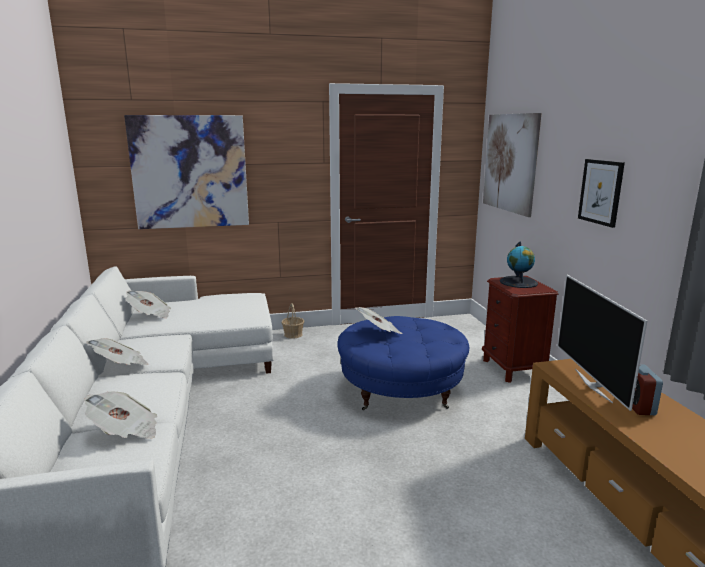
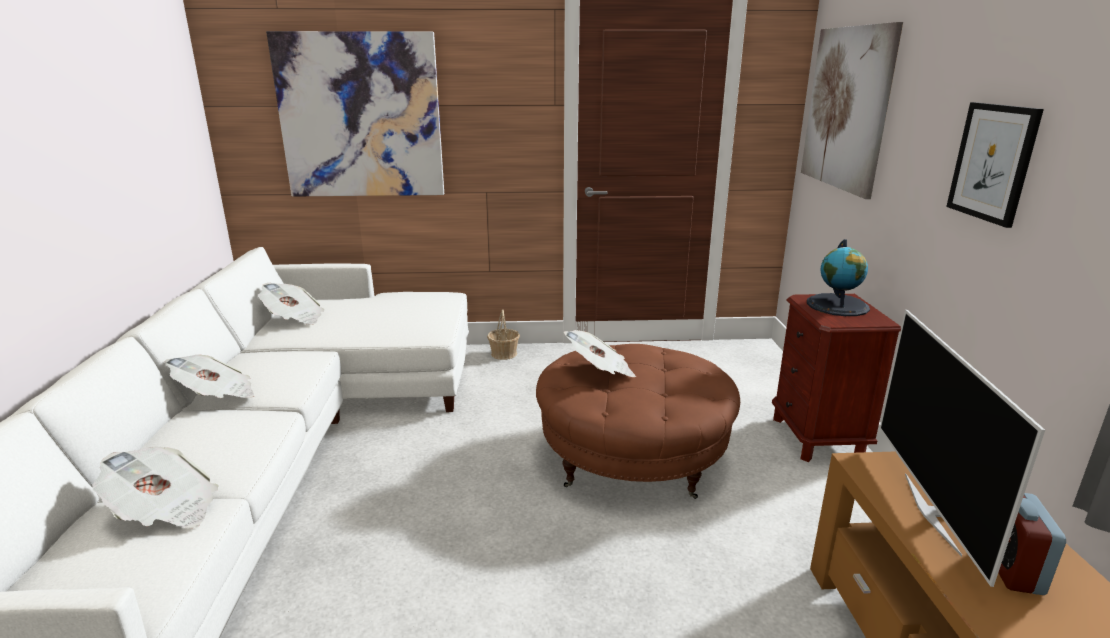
camera: 10 degrees right, 5 degrees up
(401, 389) = (632, 457): blue ottoman -> brown ottoman

